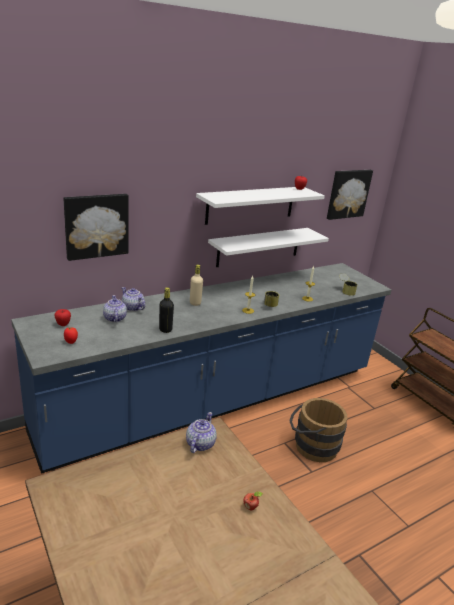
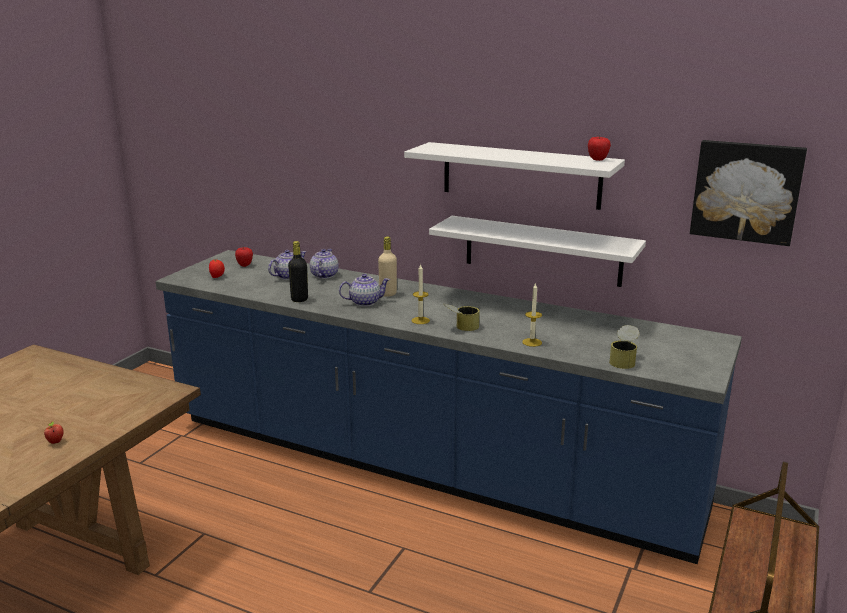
camera: 60 degrees right, 5 degrees down
(96, 225) = (308, 164): picture -> none
(200, 444) = (140, 391): teapot -> teapot (364, 302)
(311, 445) = (426, 574): brown bucket -> none

